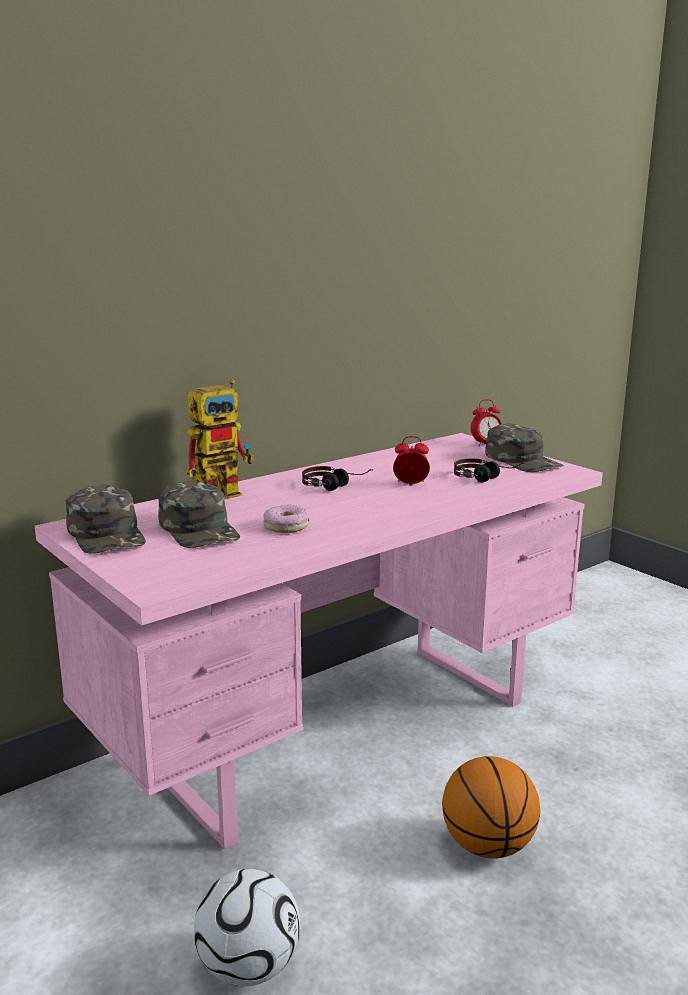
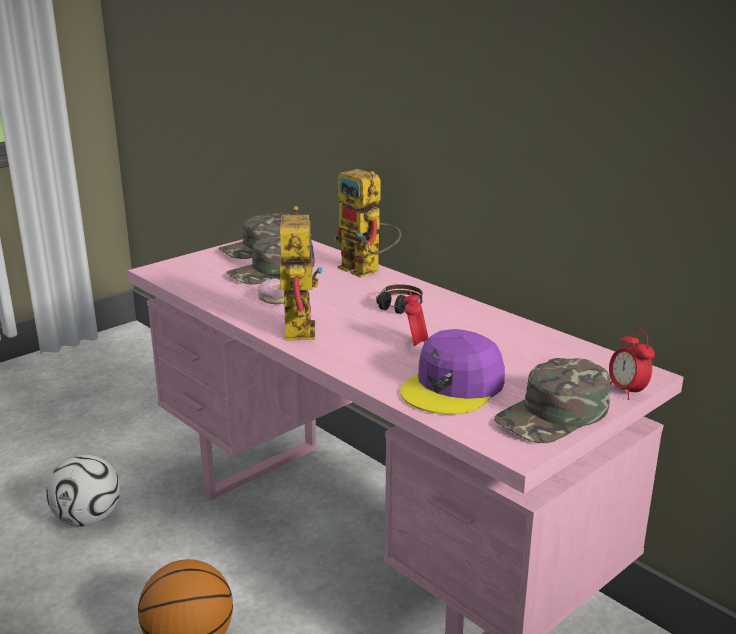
camera: 85 degrees right, 5 degrees up
(365, 520) = (295, 326): none -> toy robot
(487, 479) = (453, 387): headphones -> purple cap

